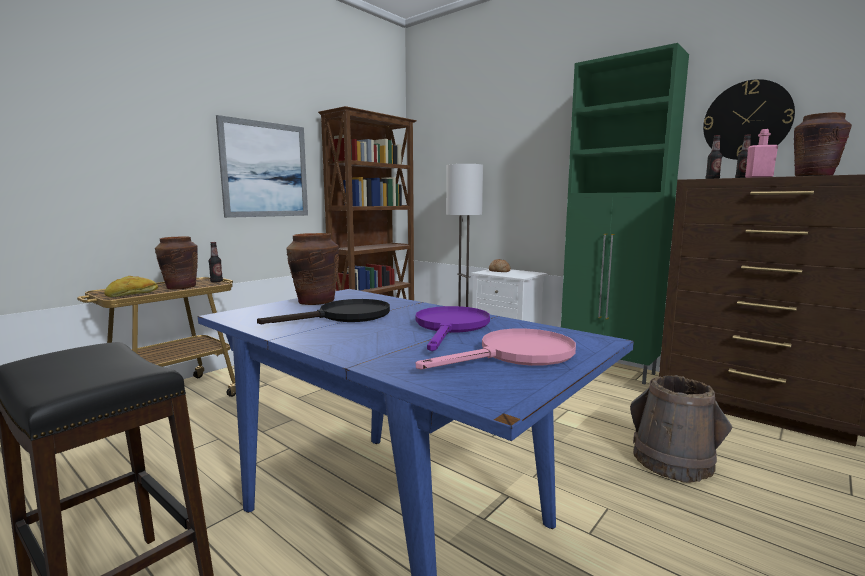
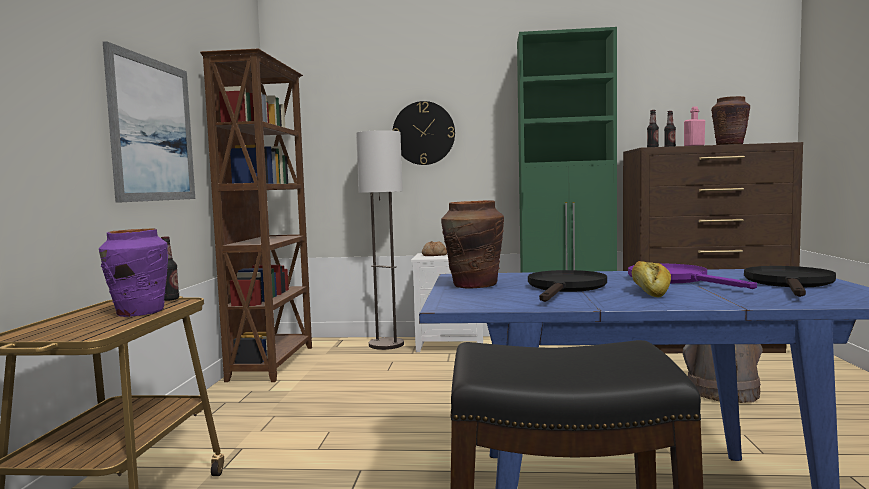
camera: 35 degrees left, 5 degrees down
(132, 294) = (106, 328): bread -> bread (651, 291)
(180, 287) = (139, 312): brown vase -> purple vase
(516, 355) = (790, 284): pink frying pan -> black frying pan
(747, 120) = (656, 99): wall clock -> wall clock (423, 133)

